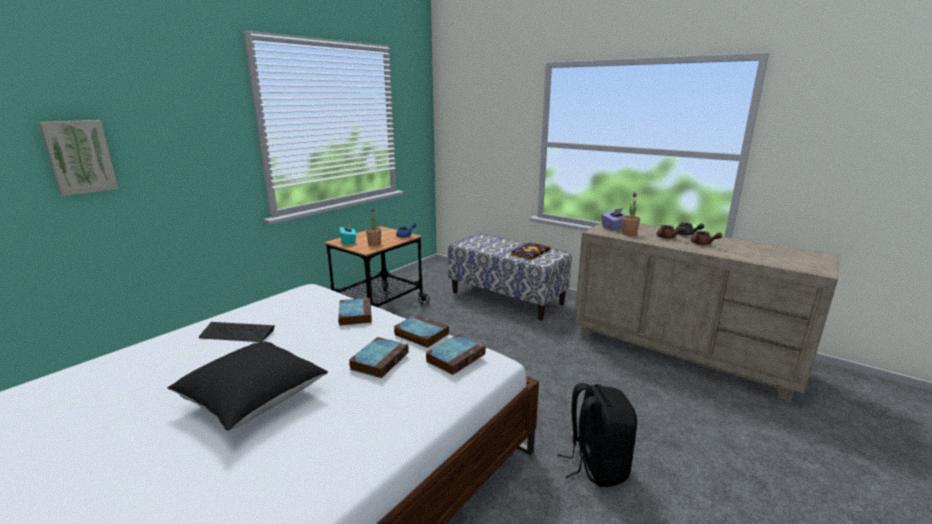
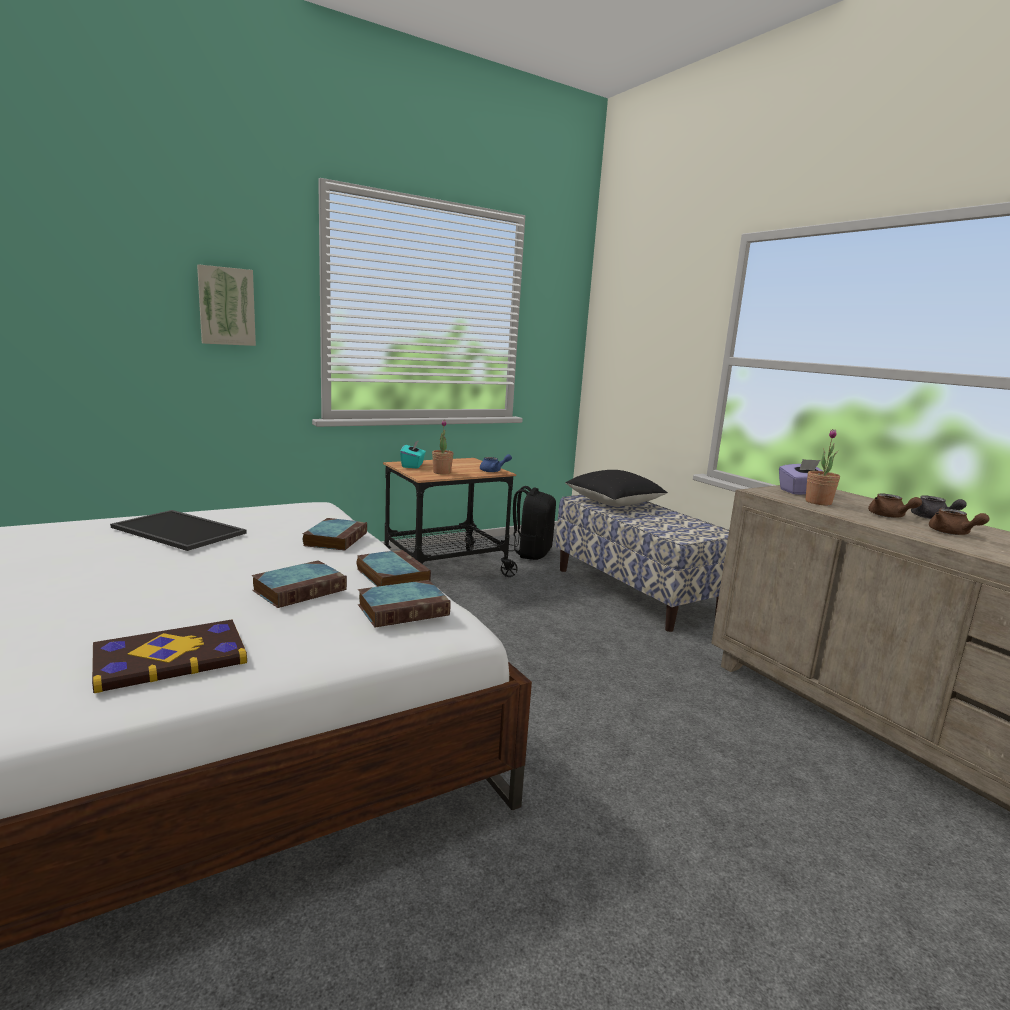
camera: 20 degrees right, 5 degrees down
(79, 157) = (97, 304): picture -> picture (226, 306)
(237, 333) = (181, 530): keyboard -> tray
(253, 400) = (111, 595): black pillow -> black pillow (614, 503)
(530, 252) = (675, 523): book -> book (170, 657)
(596, 465) = (610, 861): black backpack -> black backpack (531, 553)

